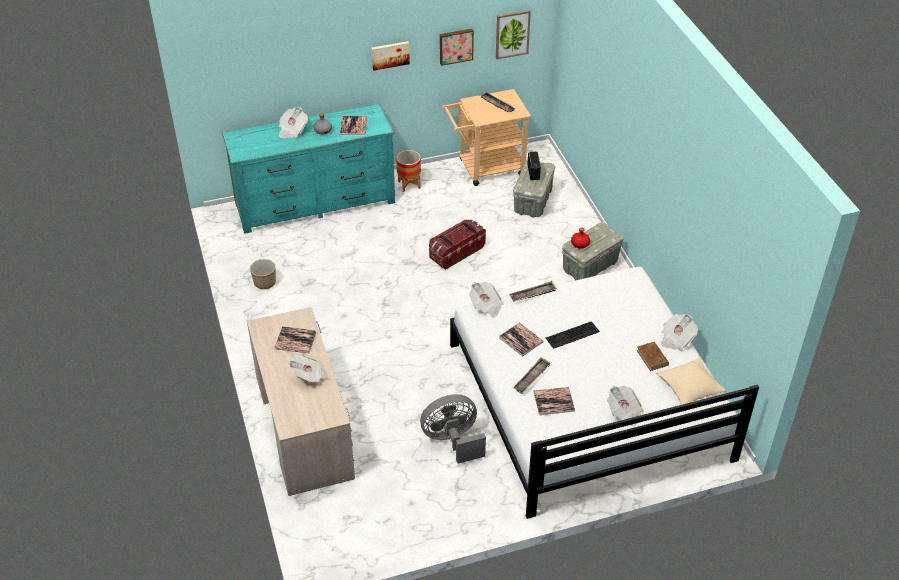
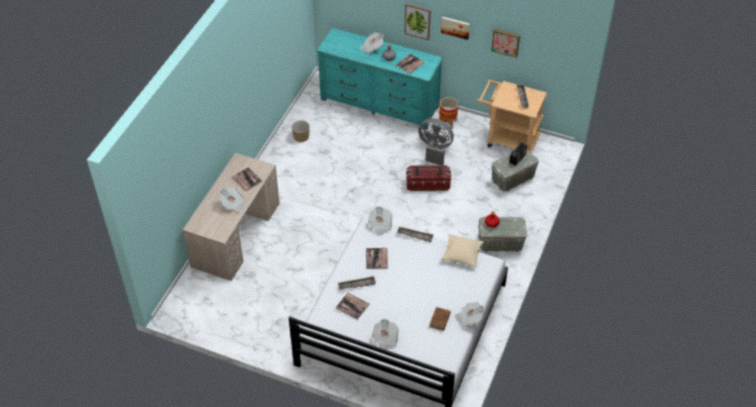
camera: 40 degrees right, 5 degrees up
(453, 441) = (302, 295): grey fan -> grey fan (434, 150)
(512, 34) = (551, 52): picture -> picture (417, 21)
(572, 335) = (409, 275): keyboard -> none
(689, 387) = (441, 352): beige pillow -> beige pillow (462, 253)

